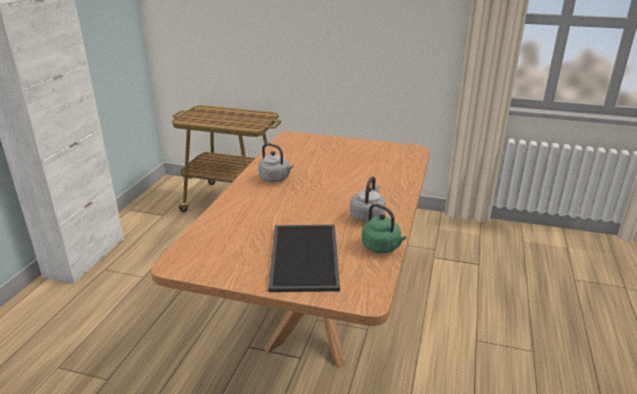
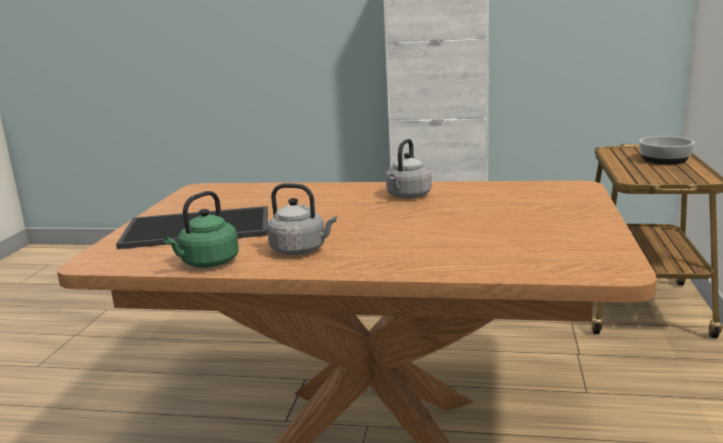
camera: 85 degrees right, 10 degrees down
(221, 114) = (664, 160): none -> bowl

